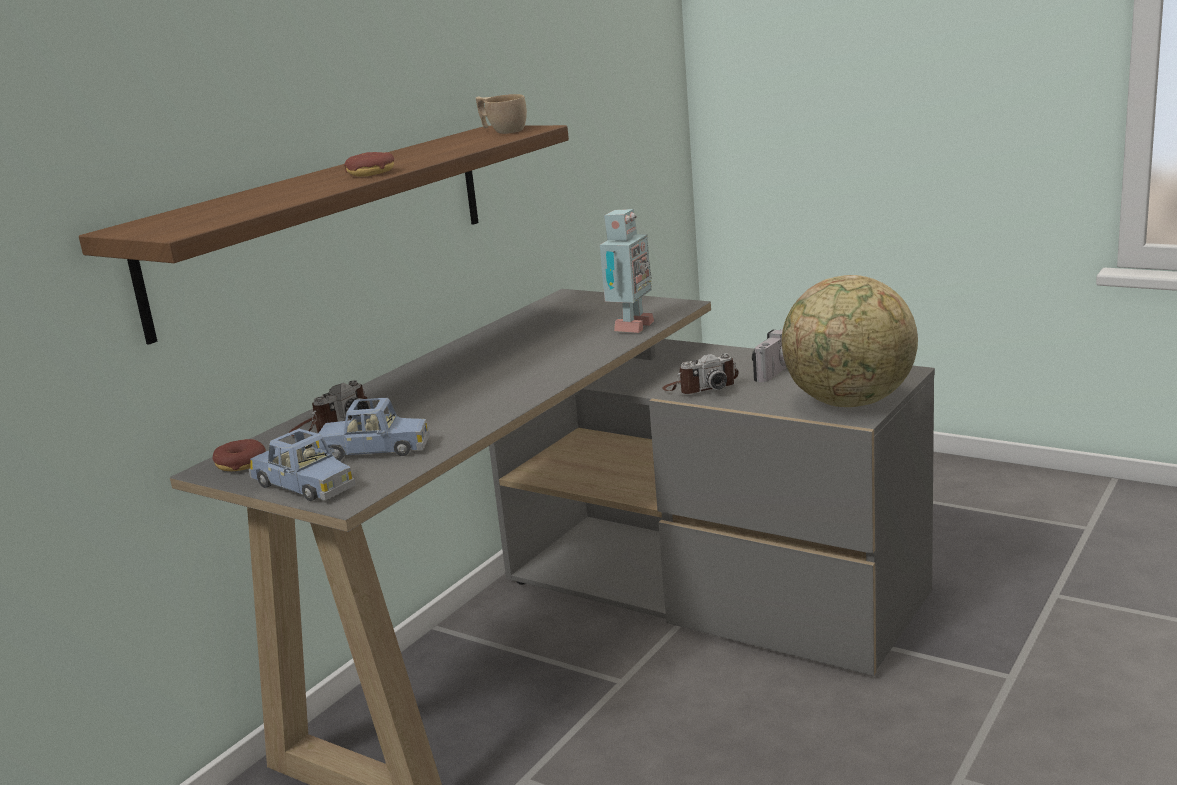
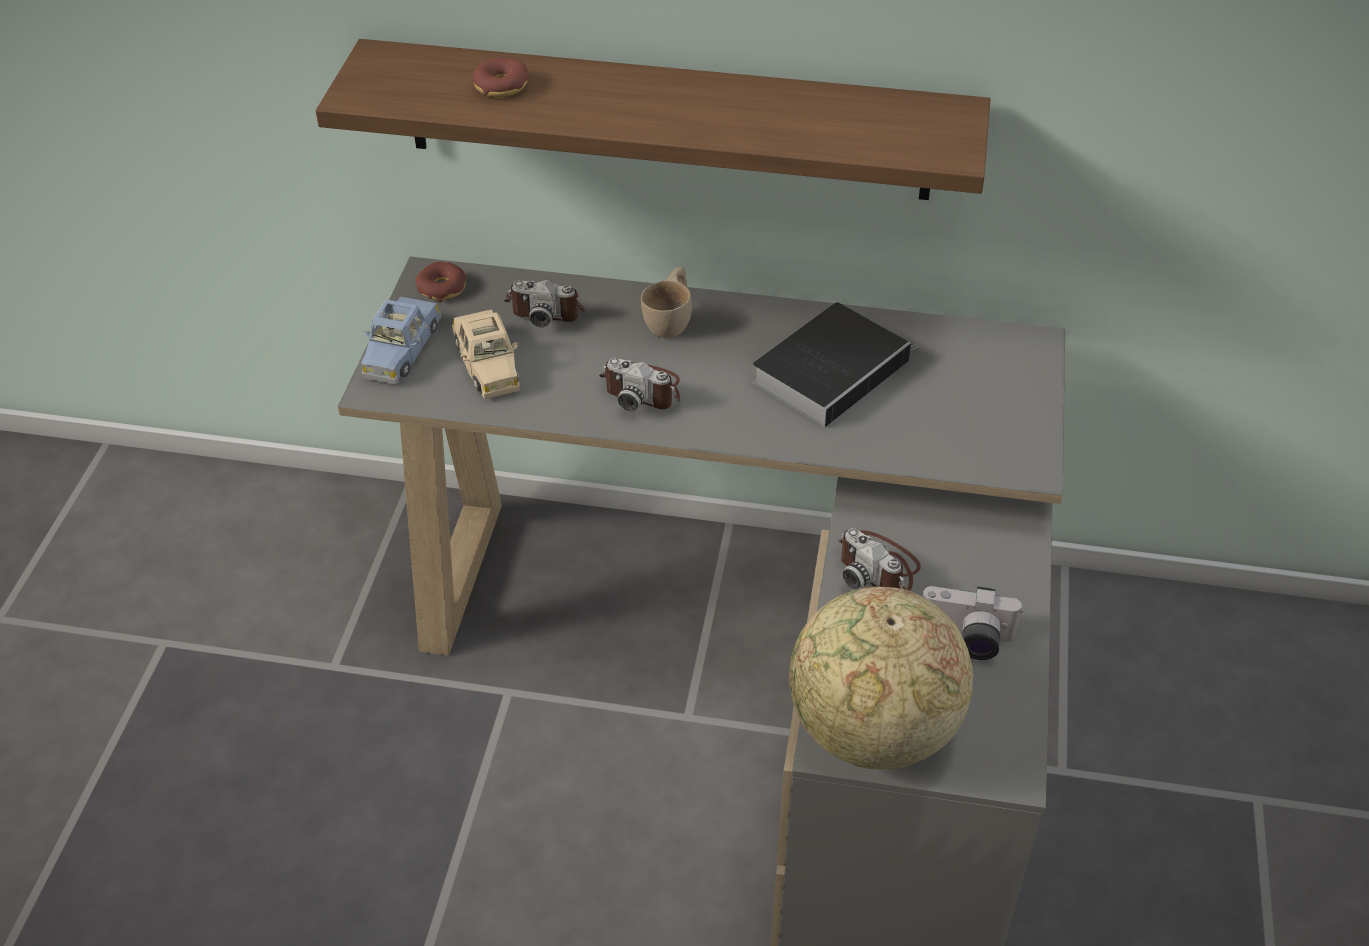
camera: 65 degrees right, 25 degrees up
(371, 173) = (637, 116): donut -> donut (501, 86)
(374, 450) = (488, 364): blue toy car -> beige toy car
(479, 397) = (643, 389): none -> camera
(502, 131) = (929, 130): beige cup -> beige cup (671, 320)
(528, 342) = (832, 369): none -> book
(630, 327) = (917, 443): toy robot -> none

